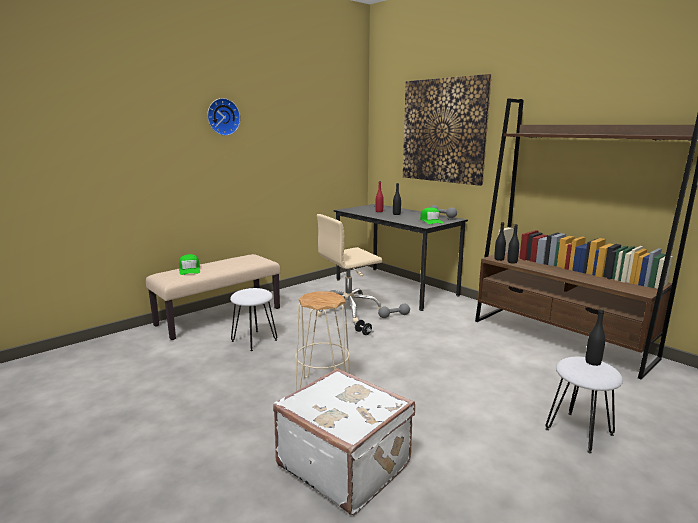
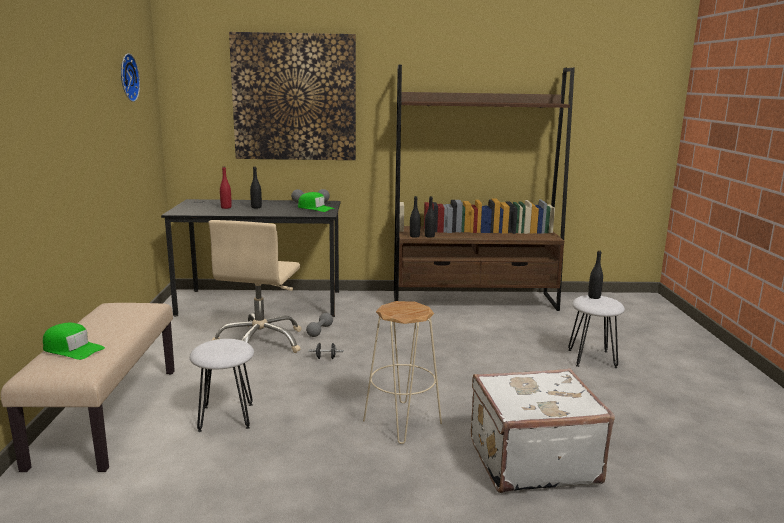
camera: 50 degrees left, 0 degrees up
(222, 117) = (42, 80): wall clock -> wall clock (126, 77)

